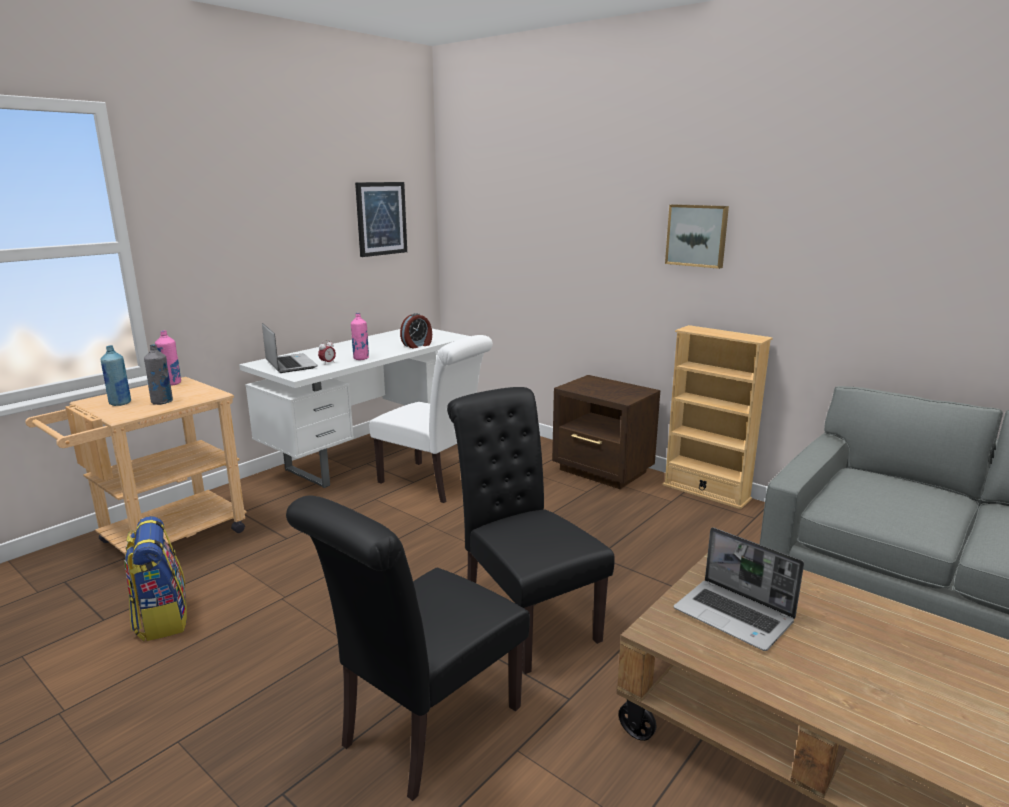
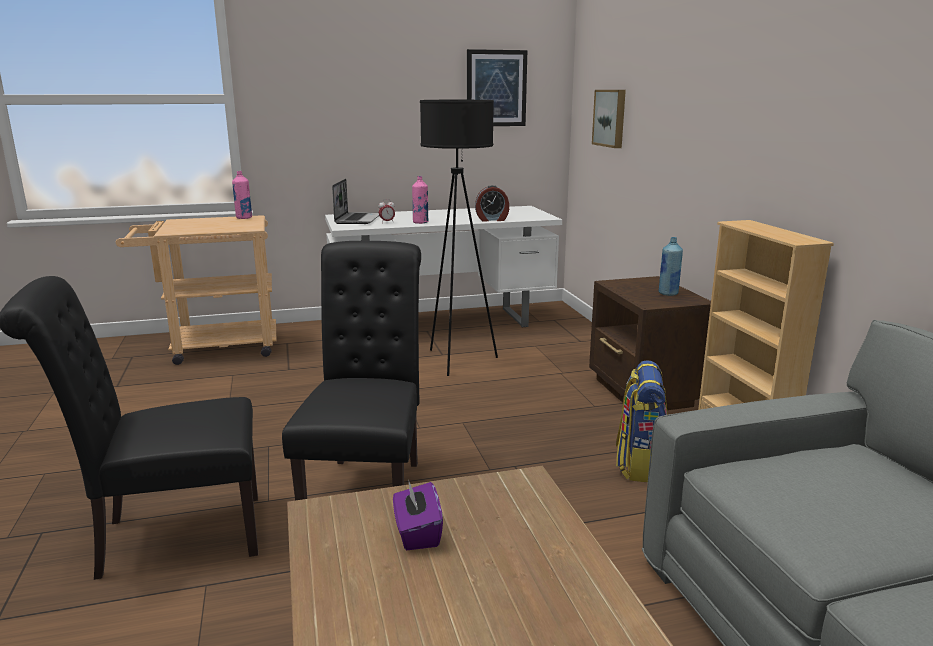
camera: 35 degrees right, 0 degrees up
(120, 403) = (187, 224): blue bottle -> blue bottle (668, 293)
(161, 618) = (144, 396): backpack -> backpack (640, 464)
(162, 402) = (210, 227): grey bottle -> none
(434, 483) = (458, 360): white chair -> black floor lamp
(697, 235) = (769, 97): picture -> picture (610, 118)
(735, 616) = (417, 533): laptop -> purple tissue box

